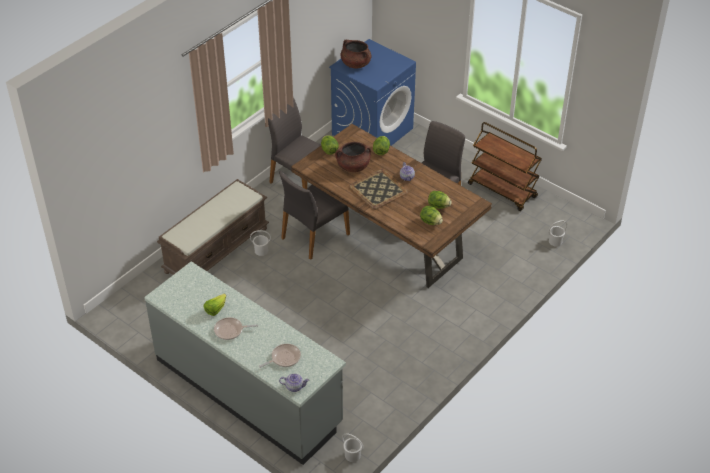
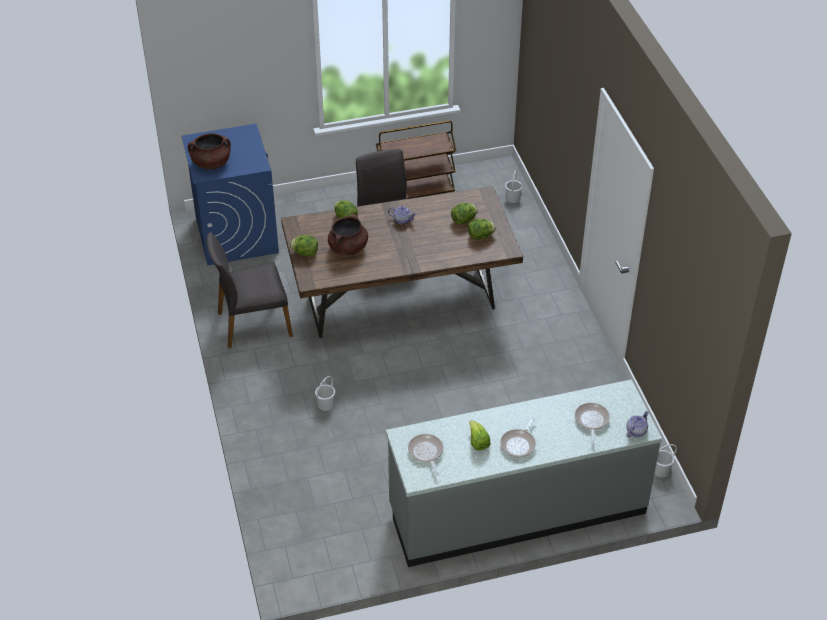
camera: 55 degrees left, 0 degrees up
(186, 289) = (426, 452): none -> frying pan
(216, 249) = (287, 439): brown bench -> none
(314, 236) = (344, 353): grey chair -> none
(377, 189) = (399, 248): tray -> none

